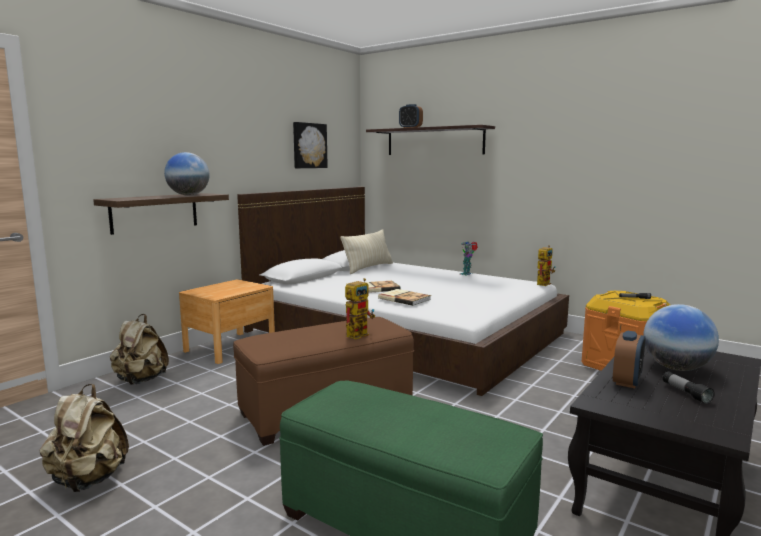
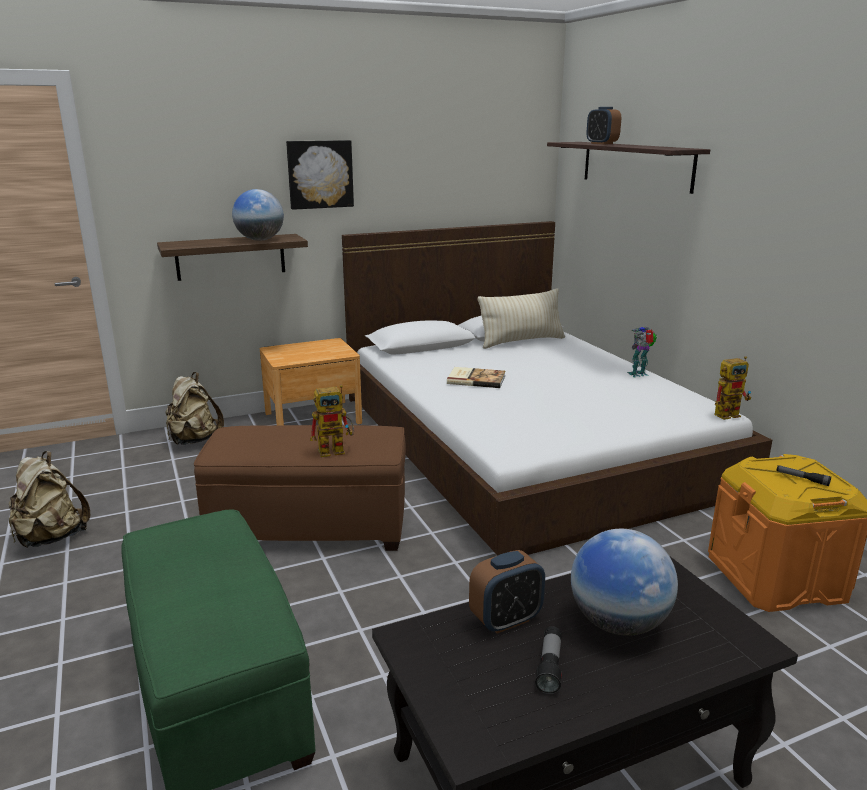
camera: 30 degrees right, 10 degrees up
(309, 145) = (461, 166): picture -> picture (320, 174)
(404, 298) = (479, 404): book -> none

